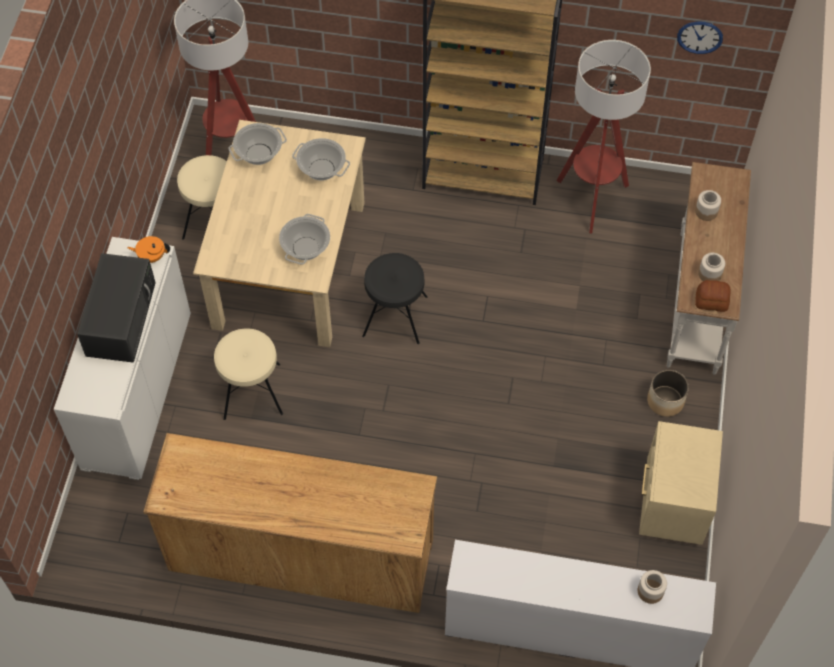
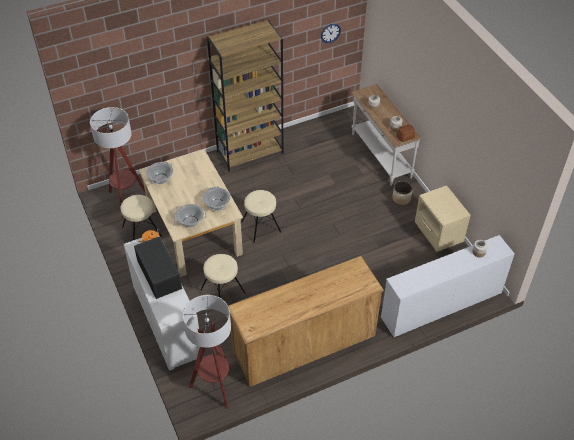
camera: 35 degrees left, 10 degrees down
(322, 169) = (196, 170): cooking pot -> cooking pot (190, 221)
(395, 316) = (261, 227): black stool -> beige stool
(591, 199) = (305, 139): floor lamp -> floor lamp (215, 387)

